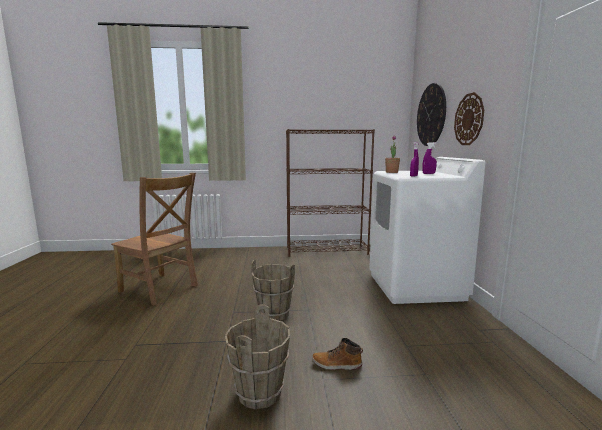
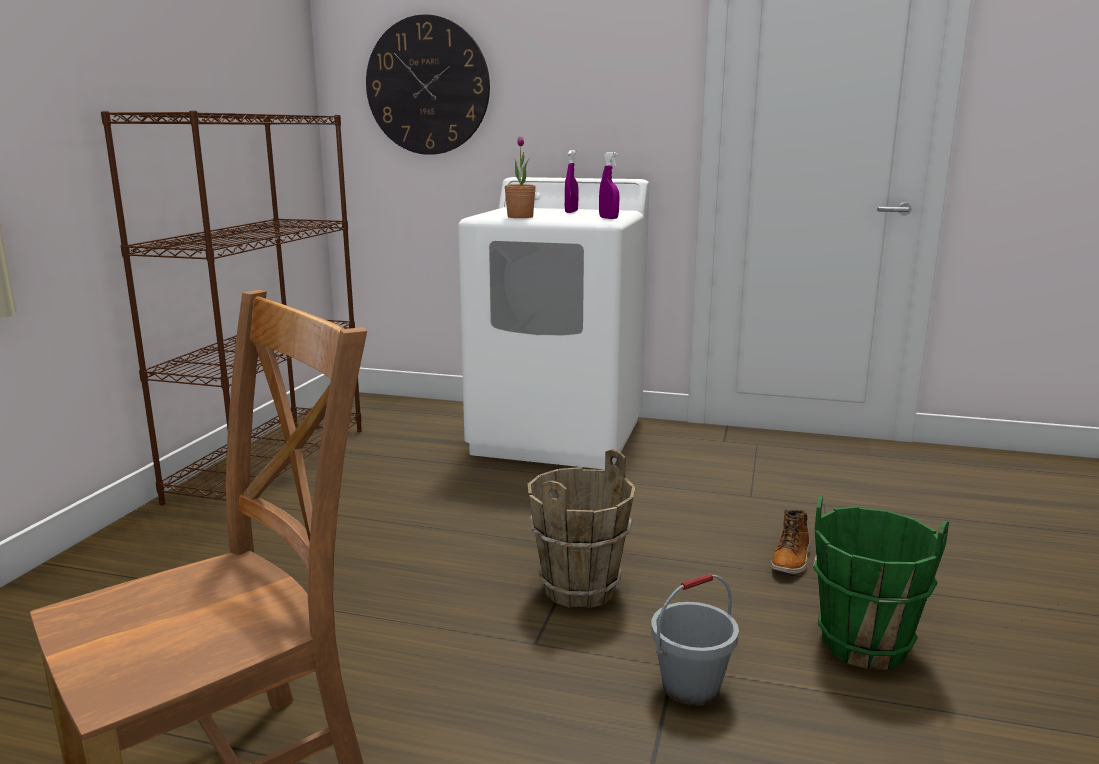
camera: 70 degrees left, 5 degrees up
(213, 346) = (691, 687): none -> grey bucket
(260, 393) = (864, 644): brown bucket -> green bucket
(469, 119) = (574, 105): wall clock -> none

